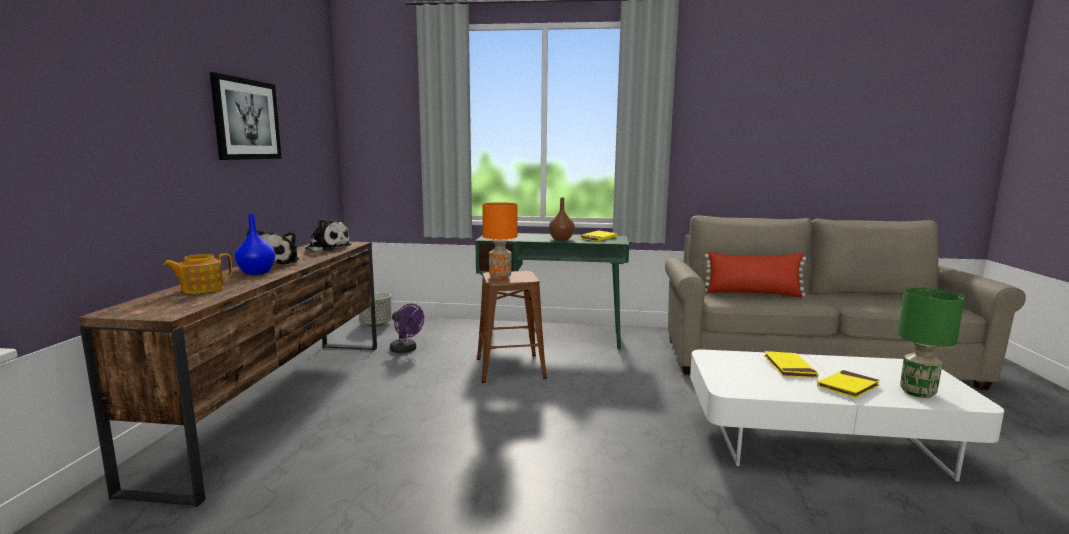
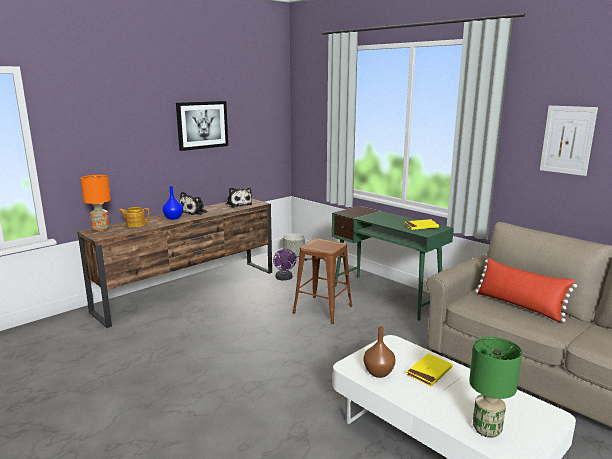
camera: 40 degrees right, 5 degrees up
(499, 277) = (316, 244): orange table lamp -> orange table lamp (101, 229)
(561, 239) = (390, 222): brown vase -> brown vase (379, 372)
(733, 127) = (567, 140): none -> picture
(848, 387) = (438, 401): yellow book -> none

